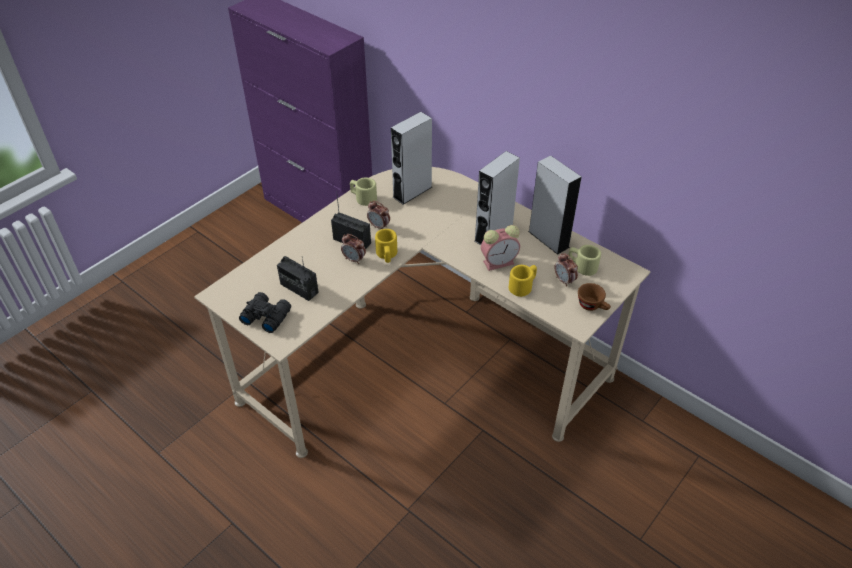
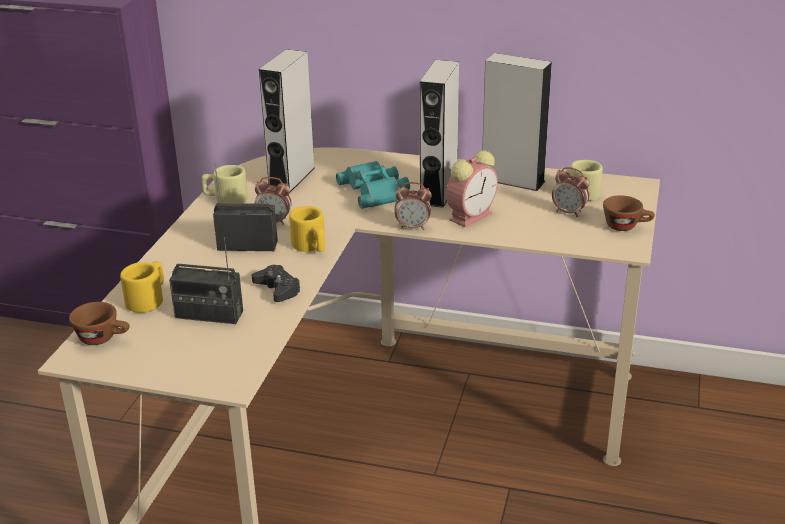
camera: 25 degrees left, 15 degrees down
(237, 286) = (104, 338): none -> brown cup
(266, 316) = (181, 359): black binoculars -> none
(347, 282) = (277, 289): none -> black game controller
(354, 259) = (267, 263): alarm clock -> alarm clock (413, 227)
(455, 220) = (376, 191): none -> turquoise binoculars
(523, 286) = (523, 230): yellow mug -> yellow mug (148, 299)

